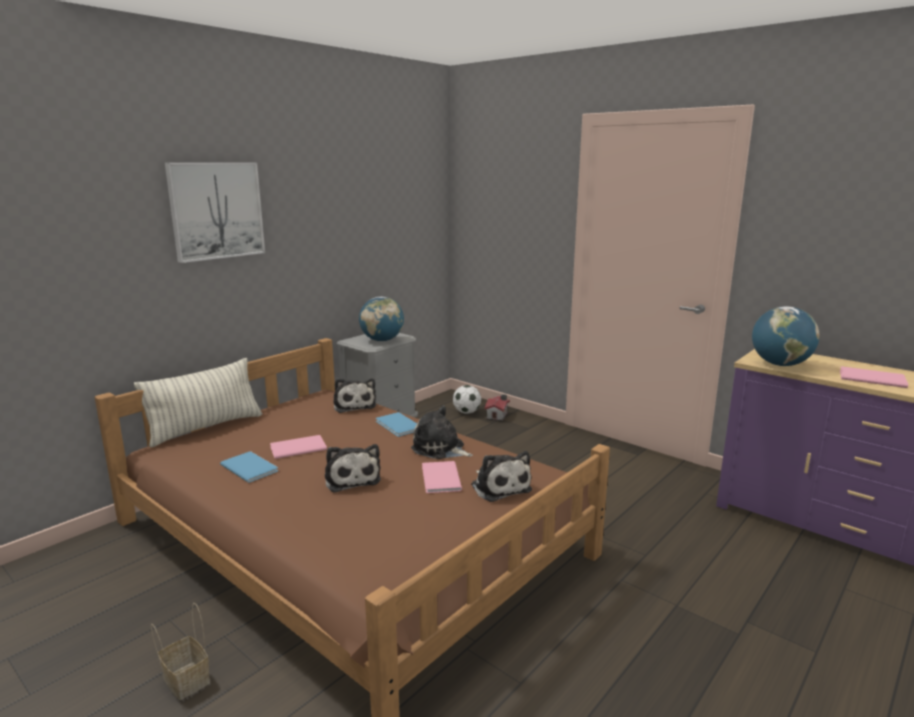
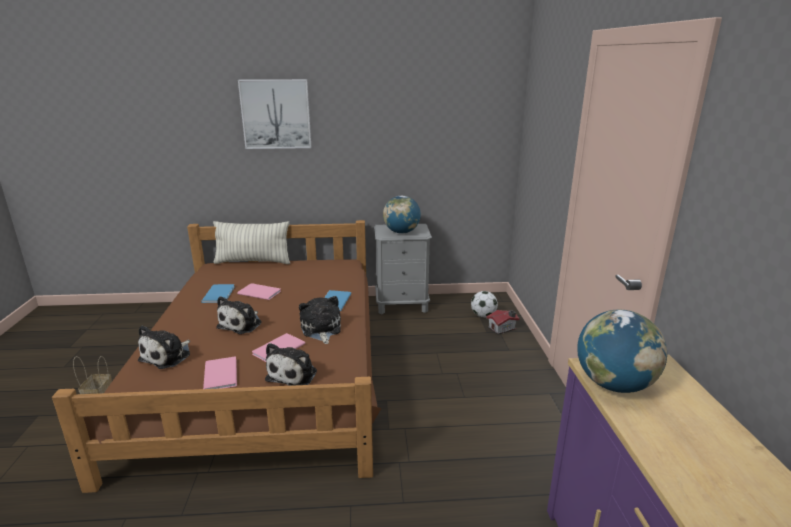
camera: 45 degrees right, 5 degrees up
(354, 405) = (342, 276): plush toy -> plush toy (167, 356)
(870, 378) = (690, 458): pink book -> pink book (222, 373)

